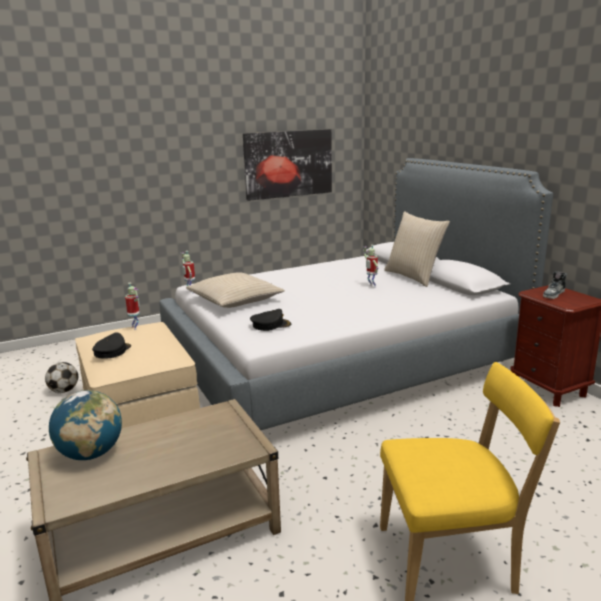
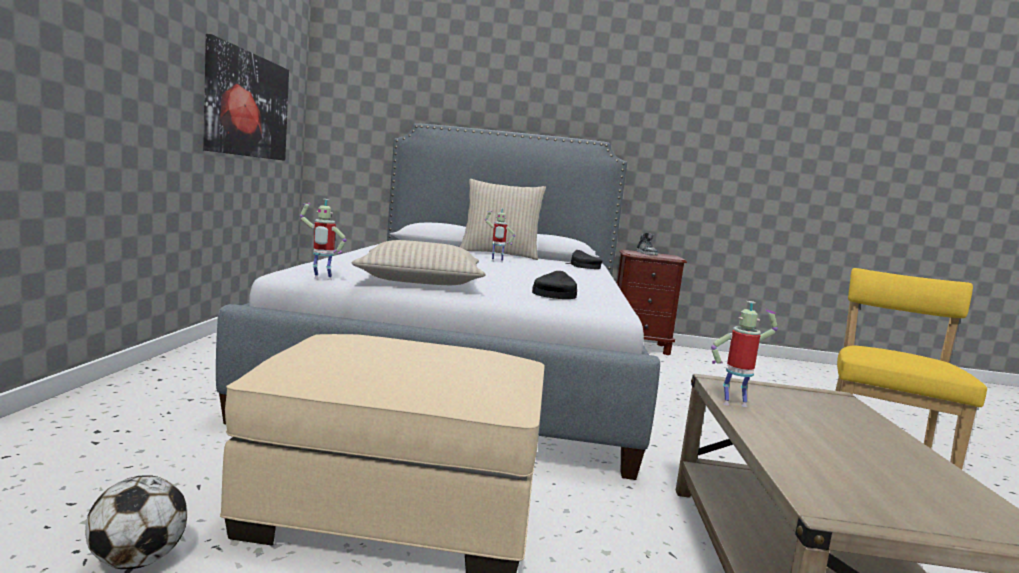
camera: 60 degrees left, 10 degrees down
(91, 454) = (834, 475): globe -> none
(112, 351) = (432, 369): black cap -> black cap (582, 266)
(135, 327) = (345, 338): toy robot -> toy robot (734, 404)

